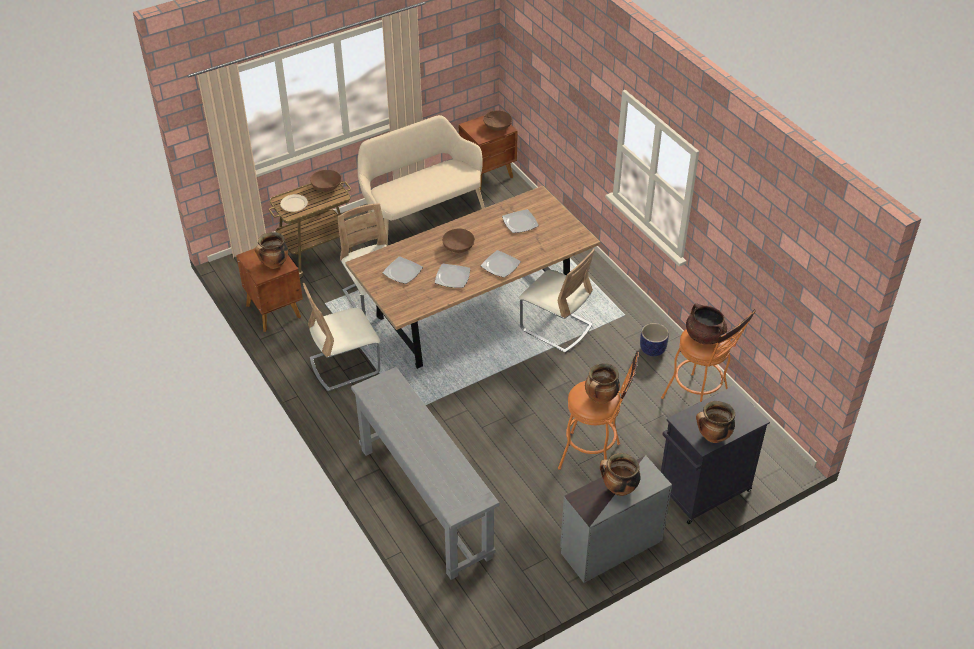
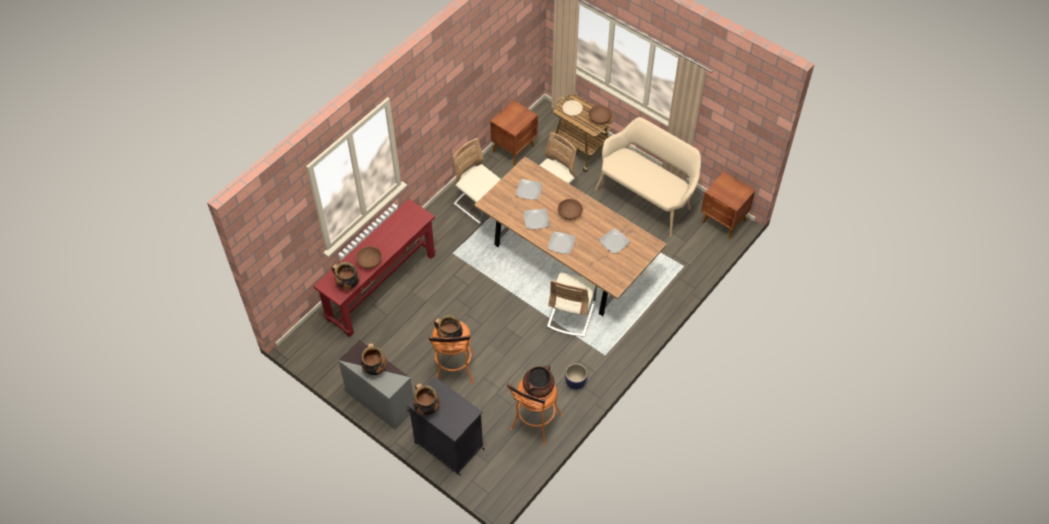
camera: 70 degrees right, 10 degrees up
(274, 264) = (512, 122): cooking pot -> cooking pot (347, 284)
(425, 502) = (381, 287): grey console table -> red console table
(497, 126) = (734, 196): brown bowl -> brown bowl (369, 261)

